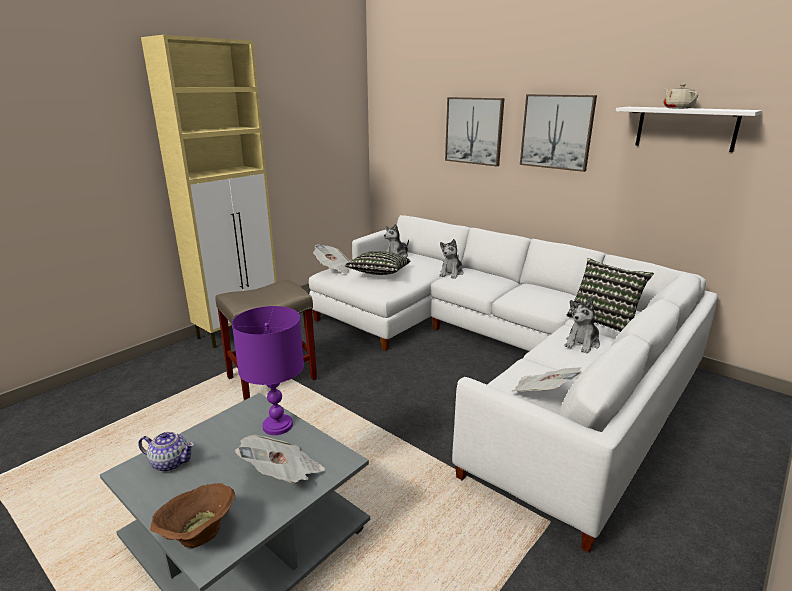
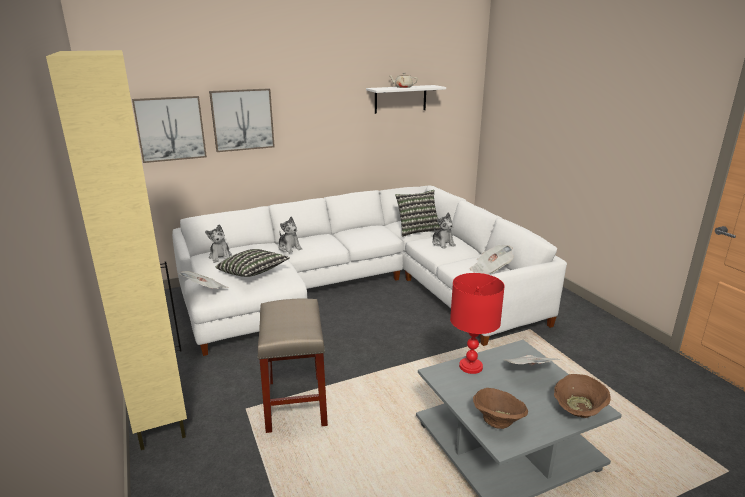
camera: 65 degrees left, 0 degrees up
(170, 462) = (497, 421): teapot -> brown bowl
(278, 425) = (471, 366): purple table lamp -> red table lamp
(556, 132) = (319, 111): picture -> picture (170, 129)

